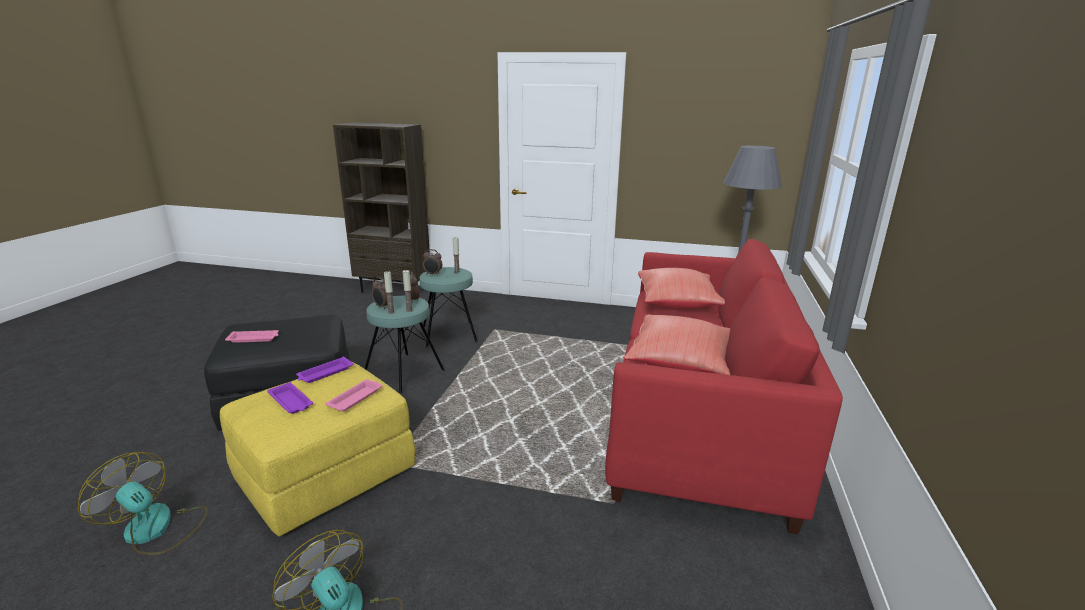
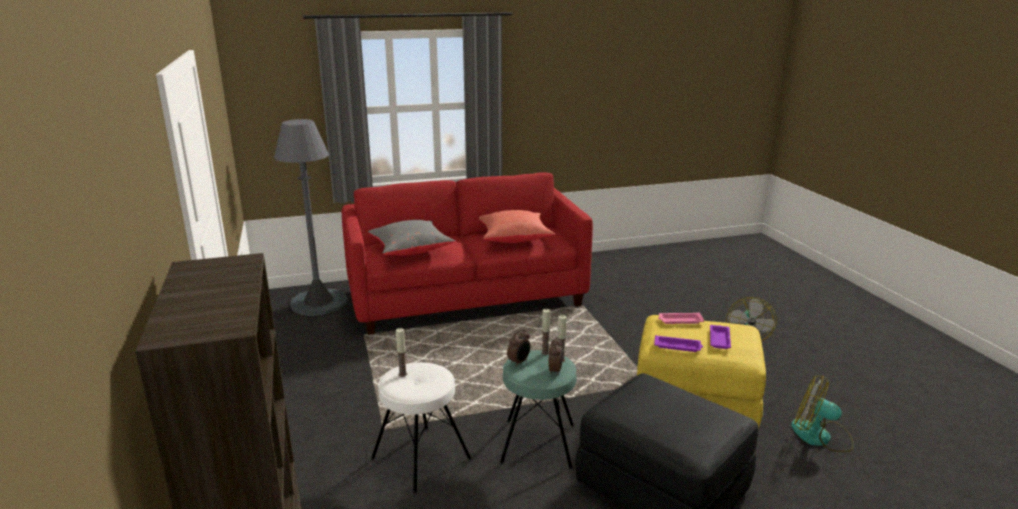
camera: 120 degrees left, 0 degrees up
(156, 530) = (820, 436): fan -> fan turned 120 degrees clockwise
(254, 339) = (697, 416): pink tray -> none
(433, 274) = (428, 386): alarm clock -> none
(449, 334) = (421, 458): turquoise stool -> white stool
(677, 303) = (410, 250): red pillow -> grey pillow

